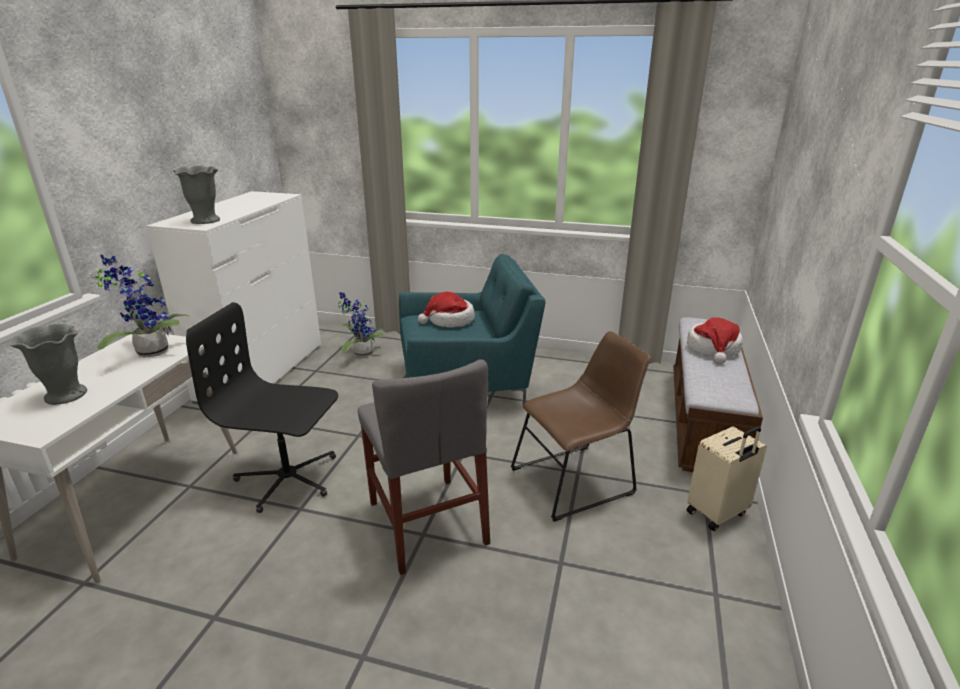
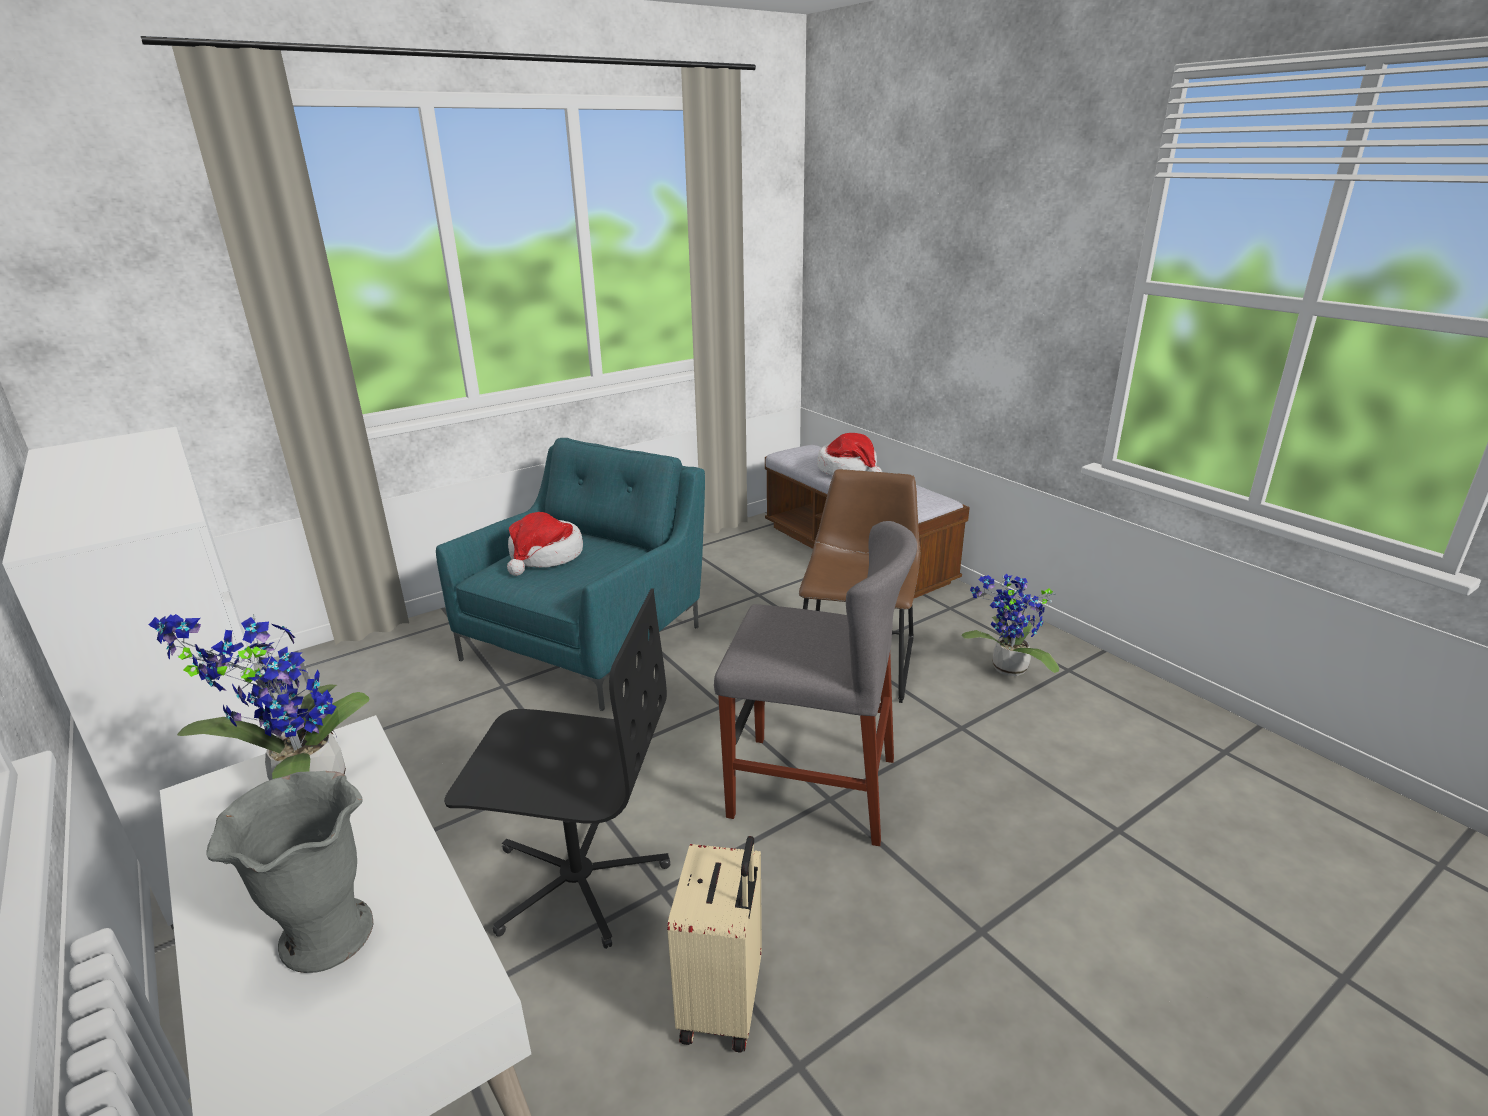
camera: 50 degrees left, 0 degrees up
(206, 220) = (137, 510): grey vase -> none
(288, 478) = (577, 878): black office chair -> black office chair turned 135 degrees counterclockwise
(361, 353) = (366, 685): potted plant -> potted plant (1006, 670)
(717, 513) = (980, 616): beige suitcase -> beige suitcase (724, 1004)

